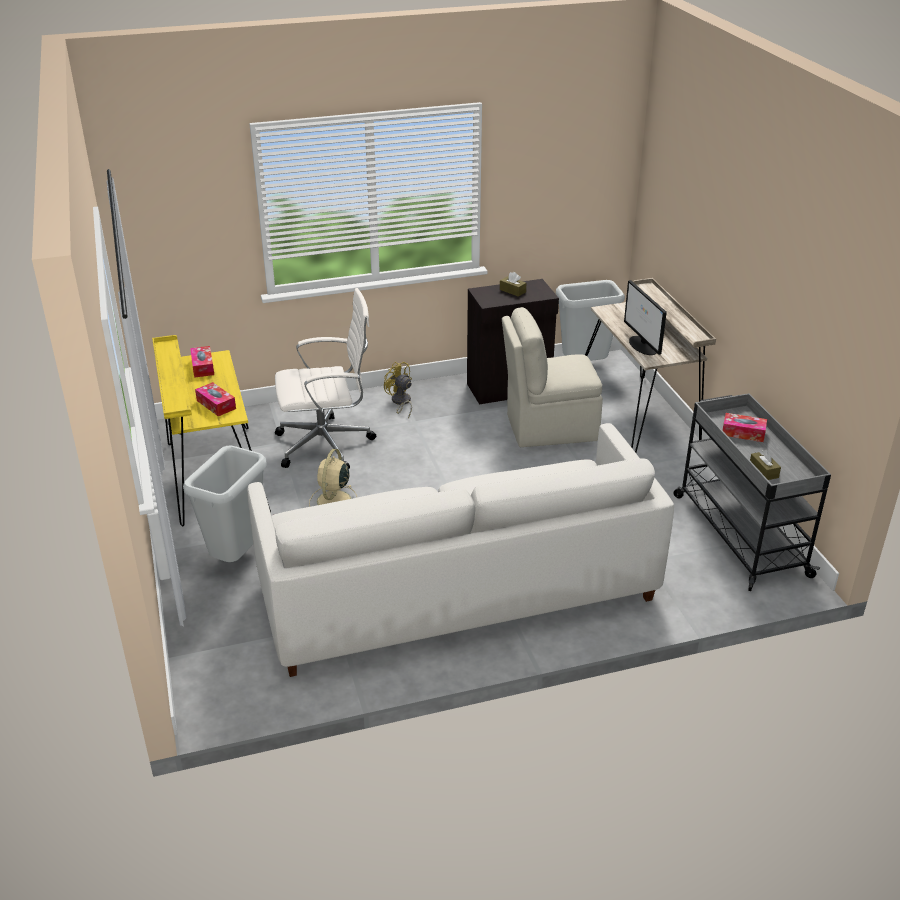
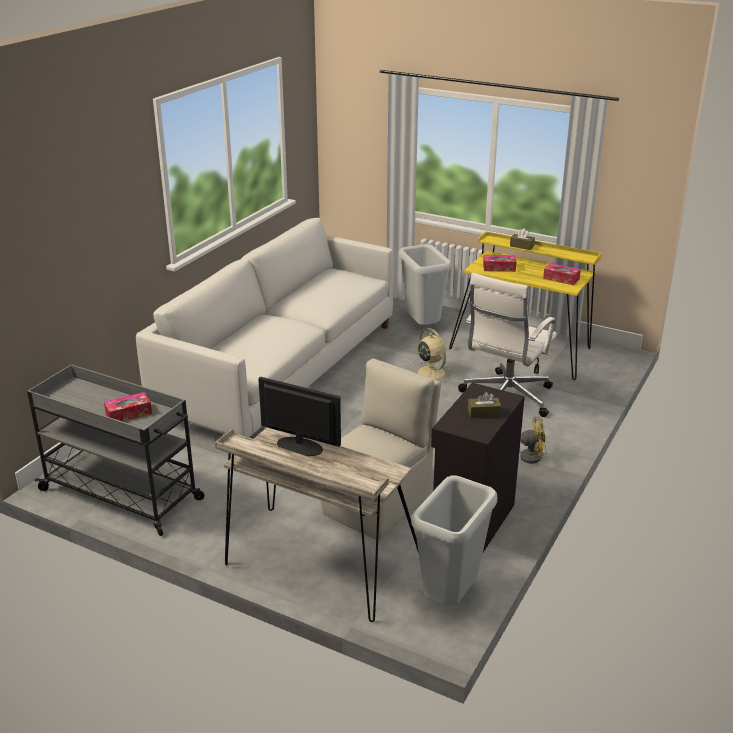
camera: 135 degrees right, 5 degrees down
(763, 471) = (89, 391): brown tissue box -> brown tissue box (521, 246)

